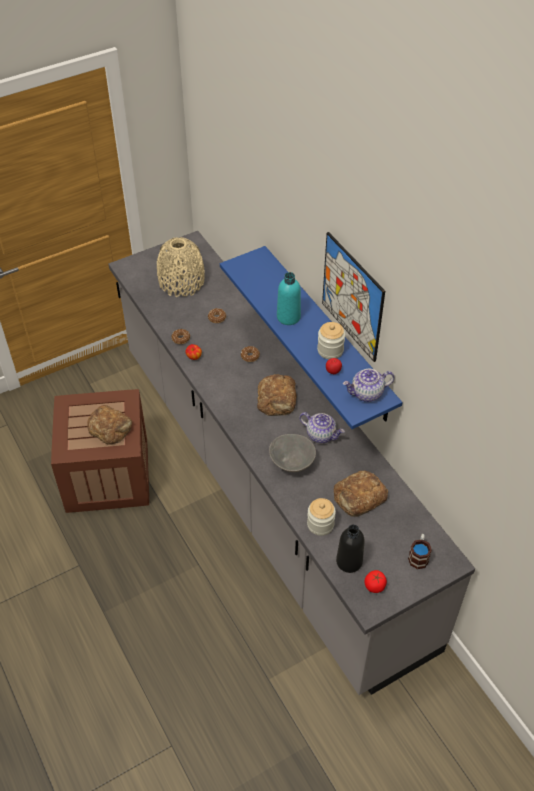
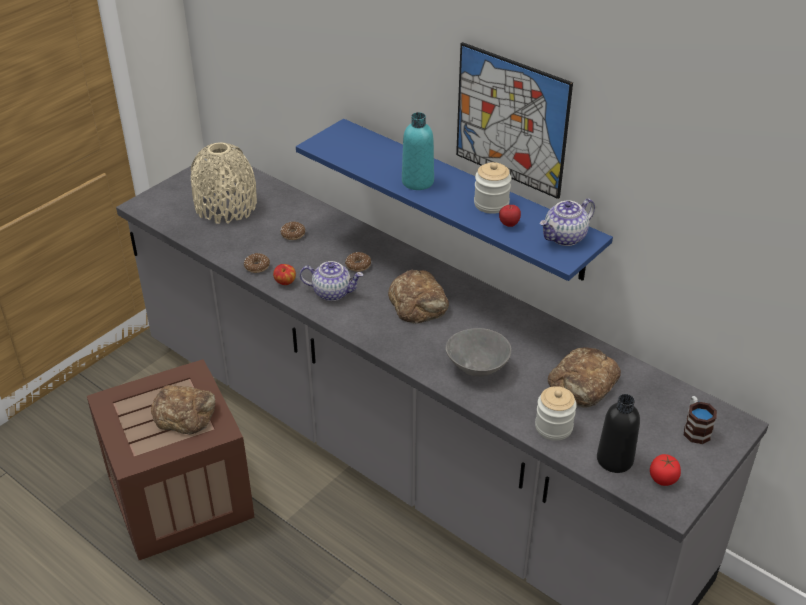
camera: 20 degrees left, 10 degrees down
(321, 435) = (496, 328): teapot -> teapot (332, 292)

